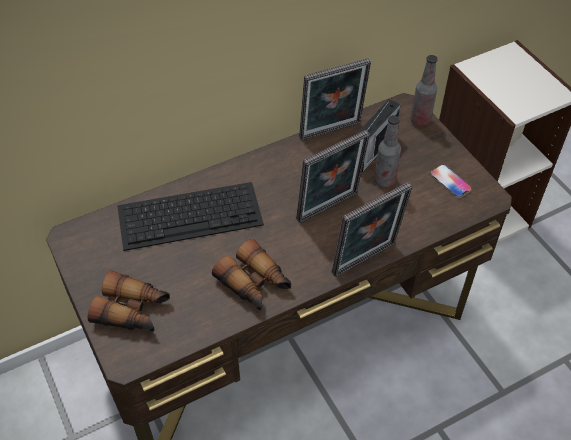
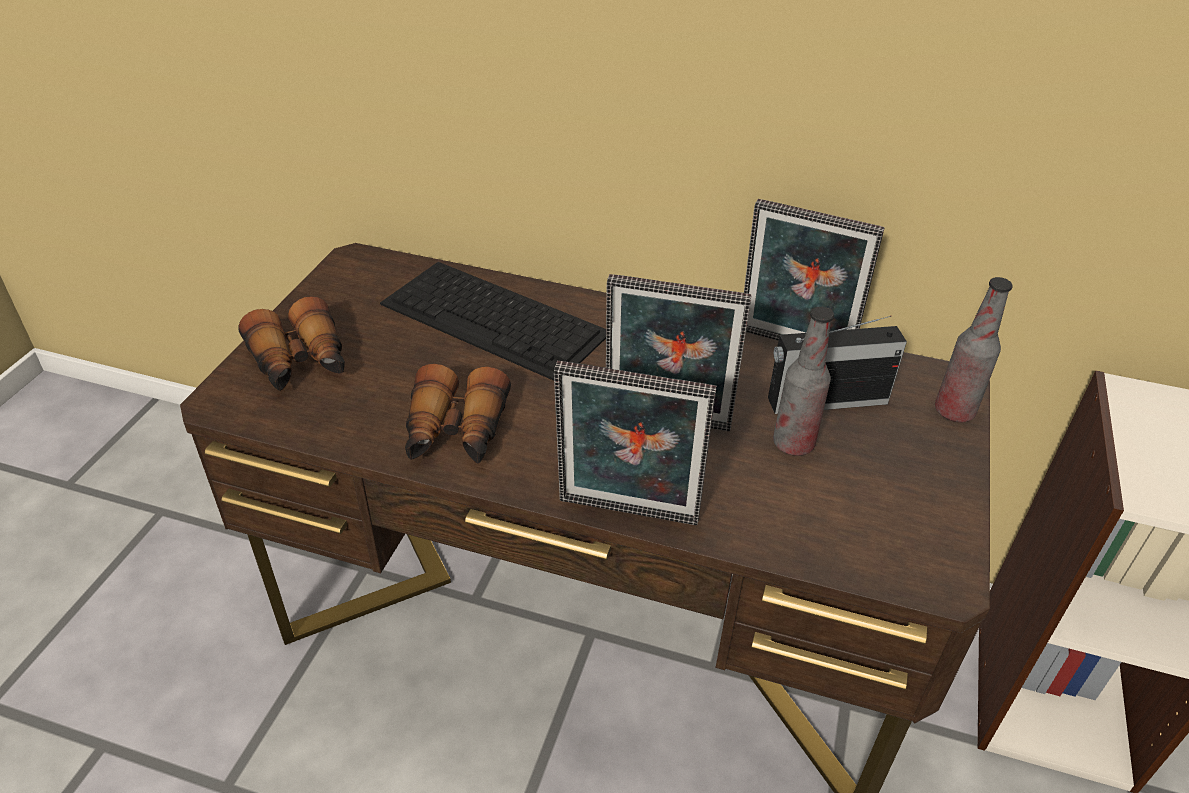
camera: 45 degrees right, 10 degrees down
(450, 181) = (900, 514): phone -> none

